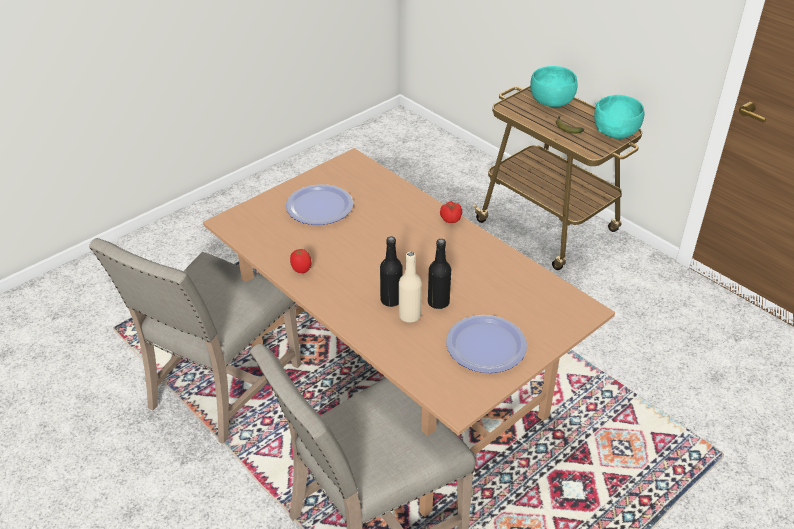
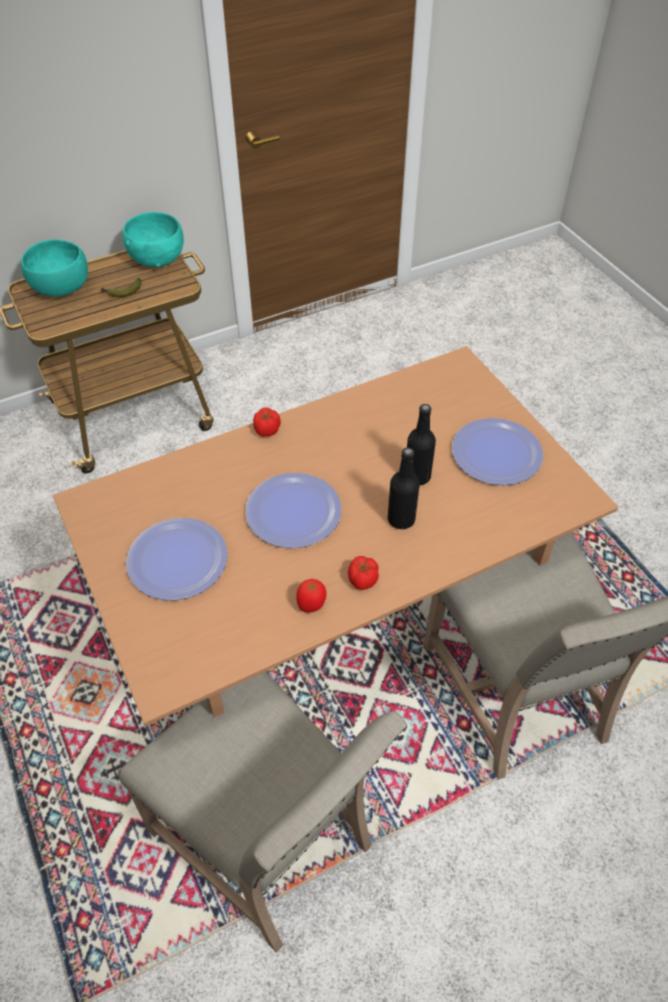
camera: 75 degrees left, 10 degrees up
(328, 289) = (362, 580): none -> tomato
(378, 246) = (293, 512): none -> plate
(409, 316) = (433, 508): beige bottle -> none

